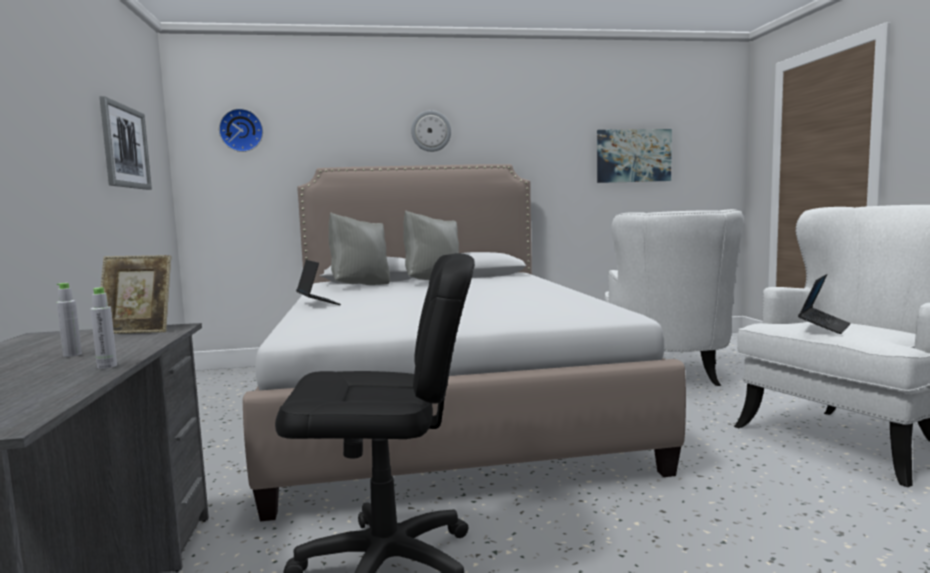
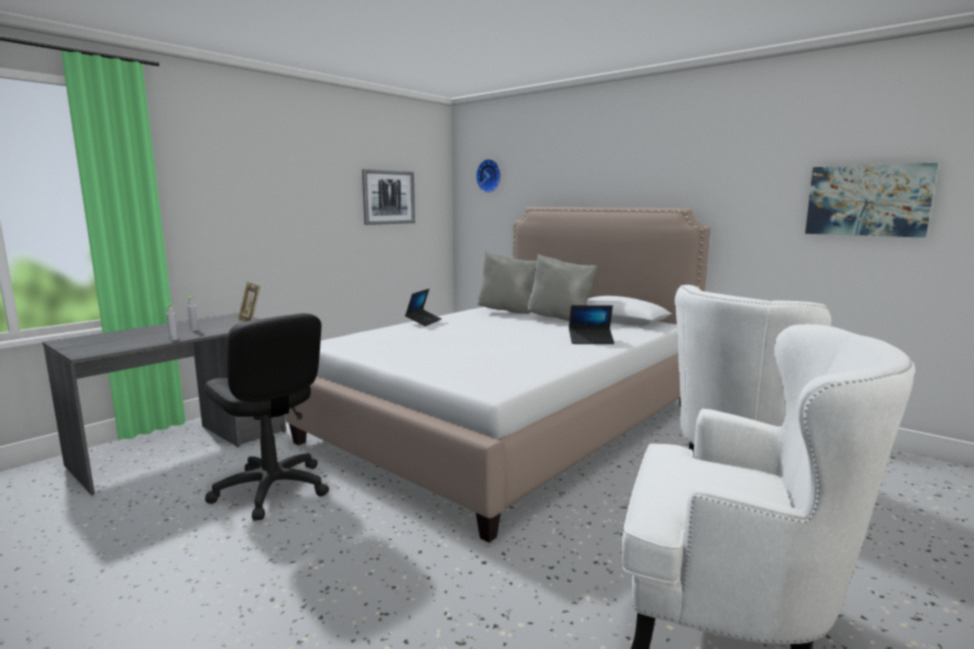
camera: 50 degrees right, 5 degrees up
(431, 131) = (623, 173): wall clock -> none
(824, 327) = (679, 472): laptop -> laptop (591, 341)

